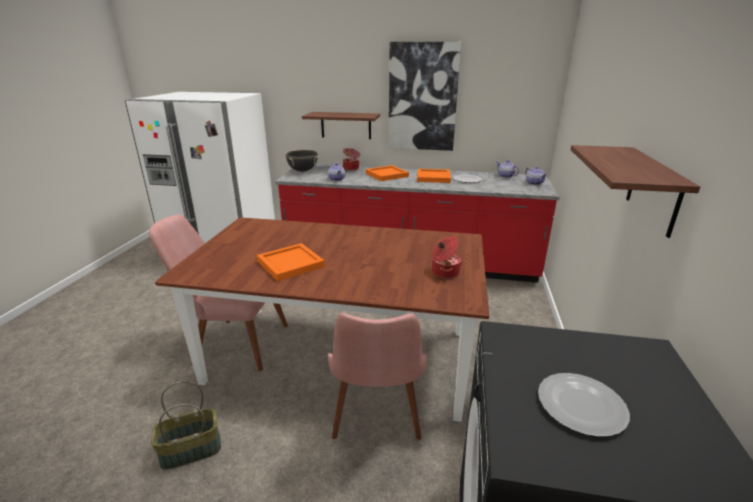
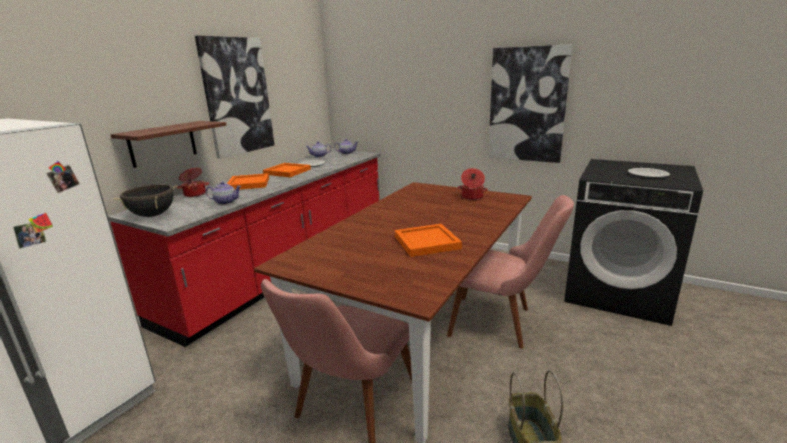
camera: 70 degrees left, 5 degrees down
(654, 190) = (527, 105): shelf -> picture

